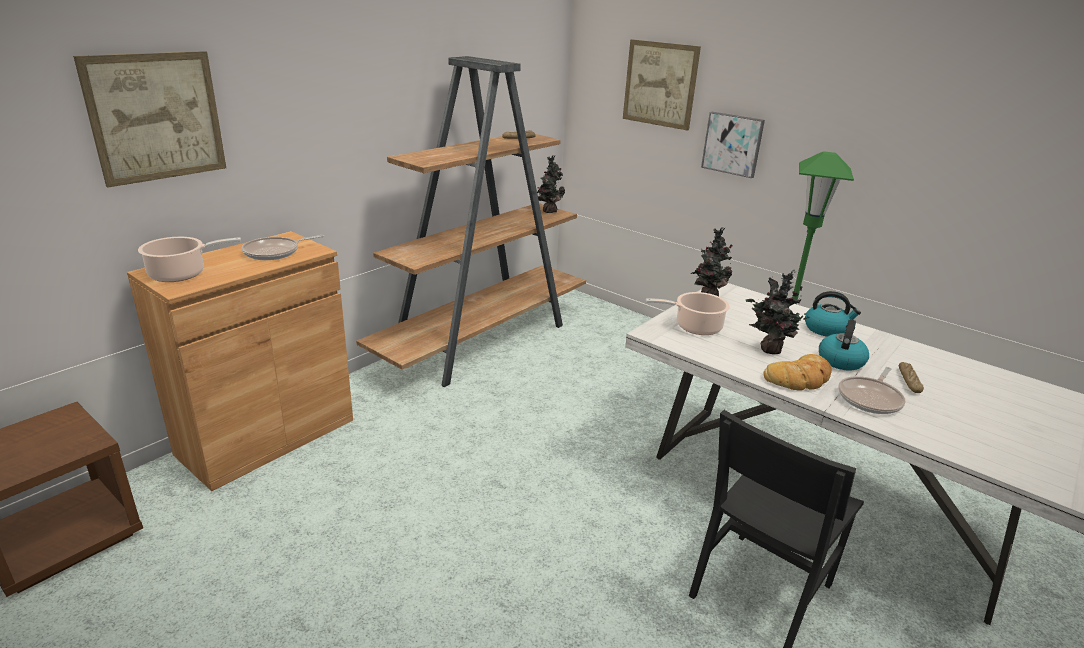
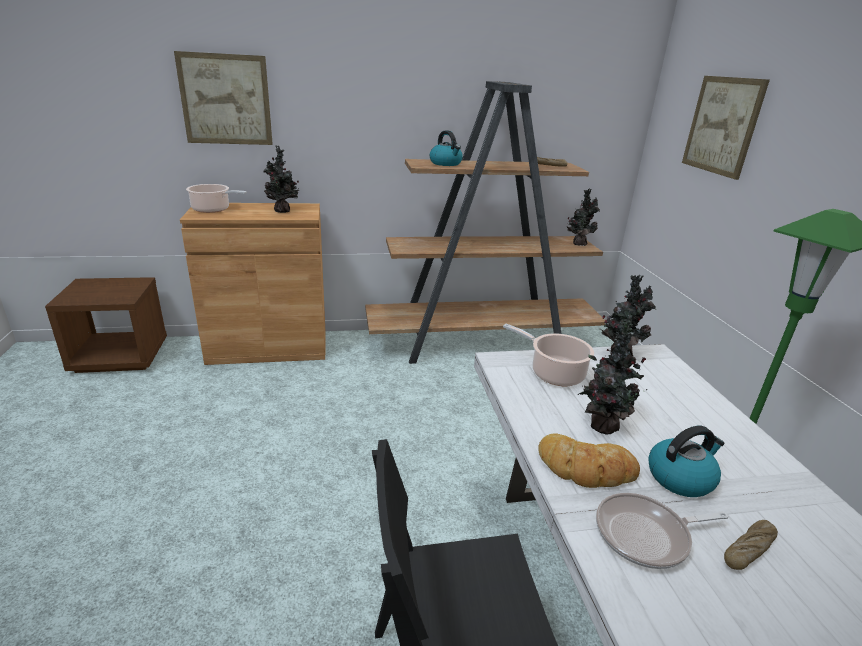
camera: 40 degrees right, 0 degrees up
(275, 252) = (283, 211): frying pan -> potted plant
(733, 144) = (779, 200): picture -> none
(826, 329) = (723, 439): kettle -> kettle (446, 163)

